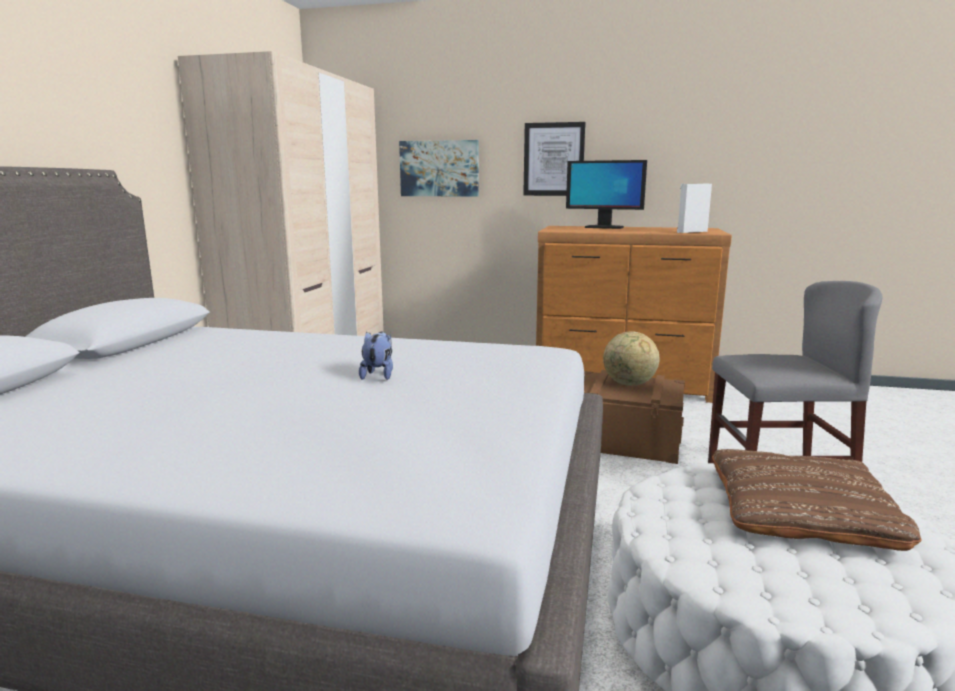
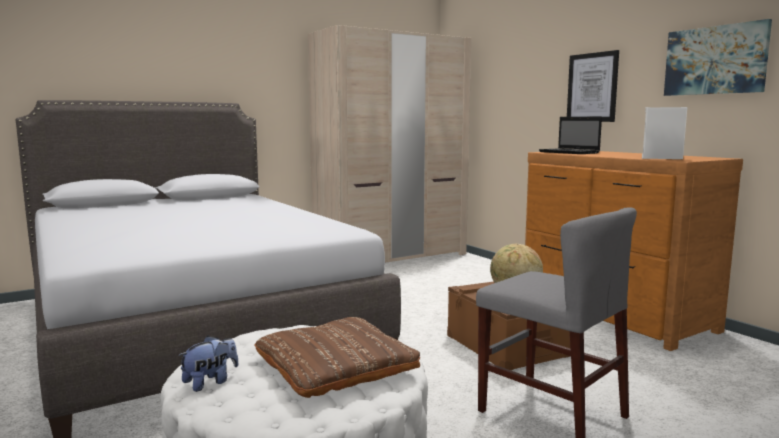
camera: 45 degrees right, 5 degrees down
(378, 375) = (234, 223): plush toy -> plush toy (210, 382)
(439, 168) = (511, 99): picture -> picture (715, 60)
(575, 229) = (570, 152): none -> laptop
(603, 227) = (613, 153): monitor -> none

